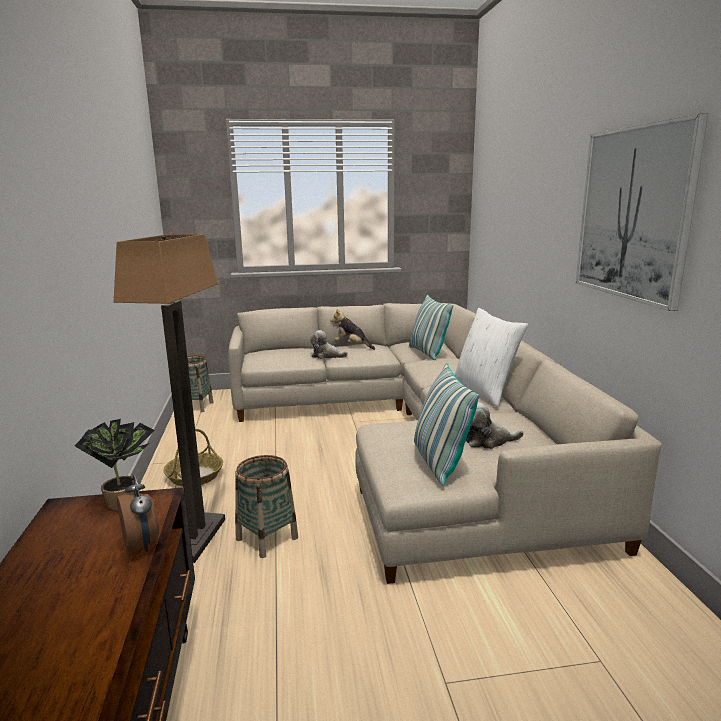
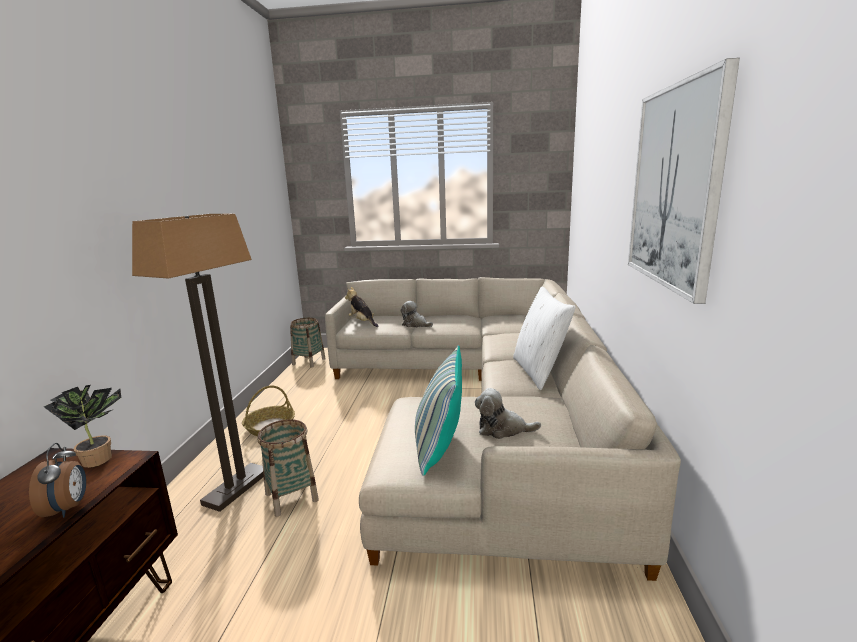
camera: 15 degrees right, 0 degrees up
(352, 346) = (444, 316): plush toy -> plush toy (362, 322)
(427, 353) = (510, 327): pillow -> none

